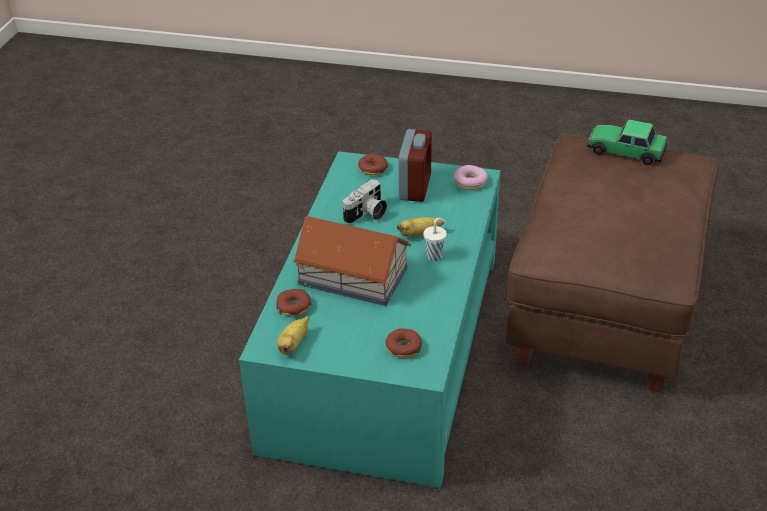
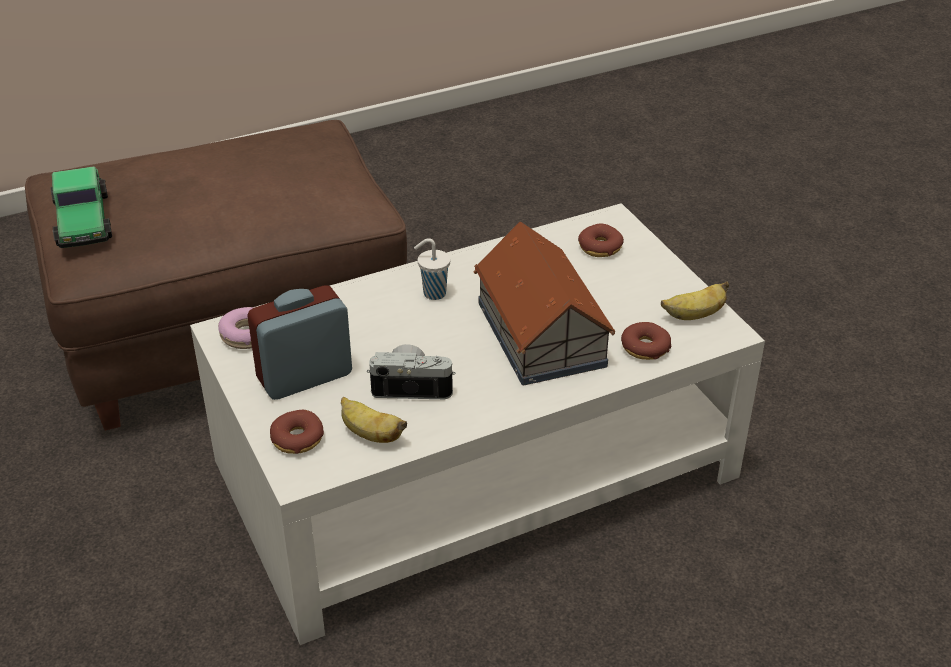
camera: 130 degrees left, 0 degrees up
(385, 349) = (475, 470): turquoise coffee table -> white coffee table
(419, 234) = (405, 323): banana -> banana (370, 434)

